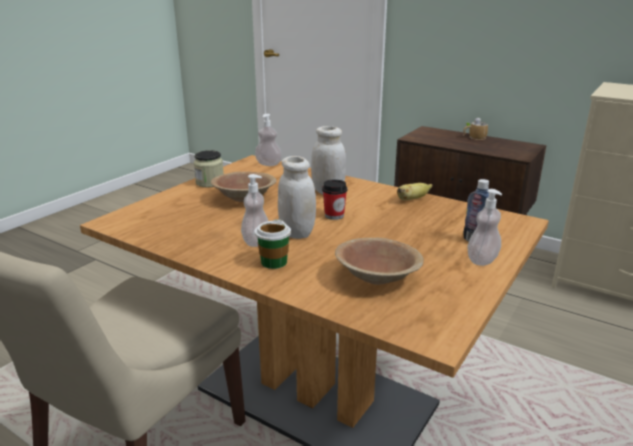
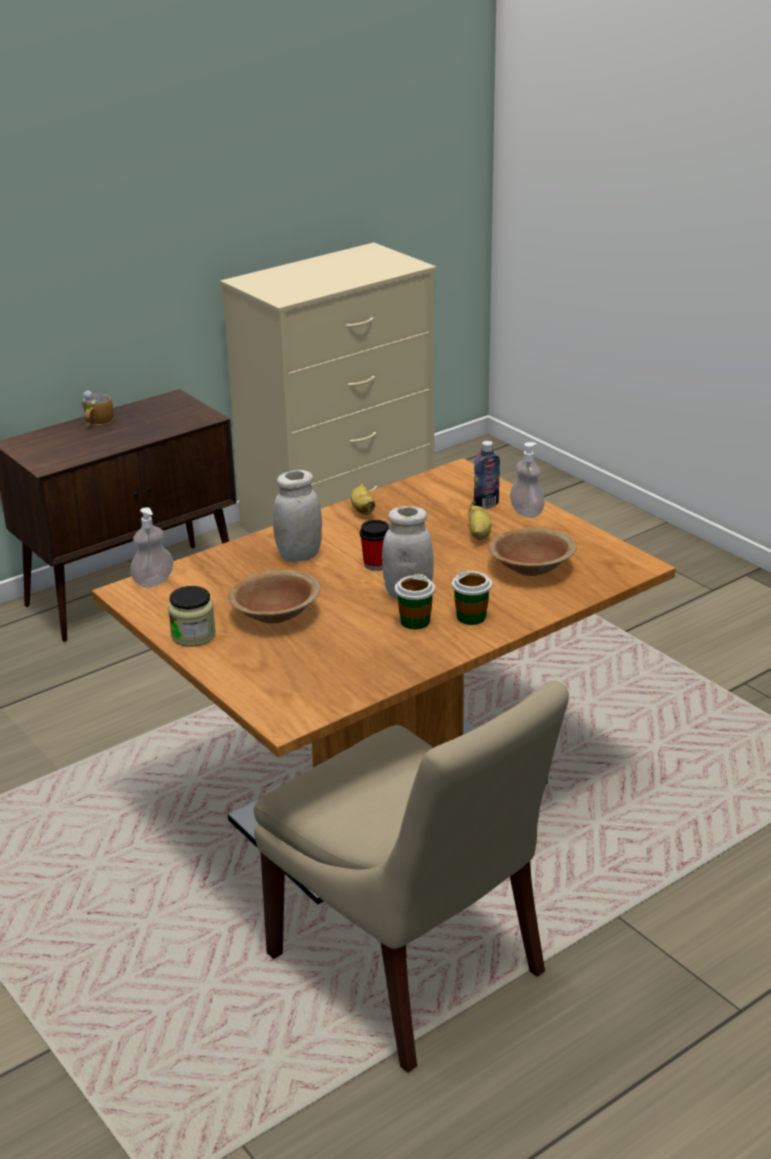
camera: 70 degrees left, 5 degrees up
(256, 241) = (415, 622): soap dispenser -> cup
(418, 245) = (479, 534): none -> banana

